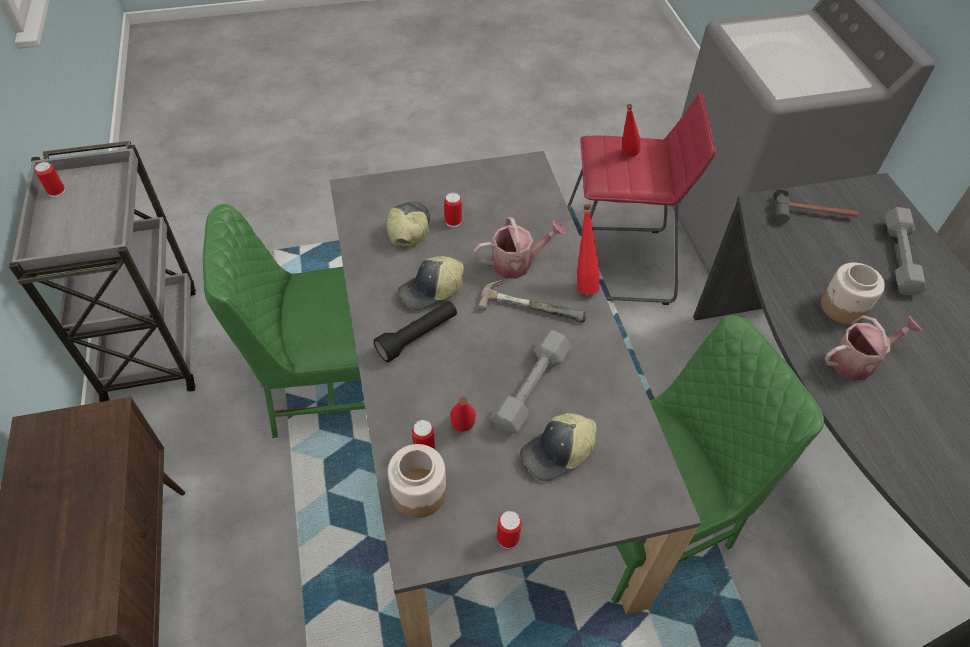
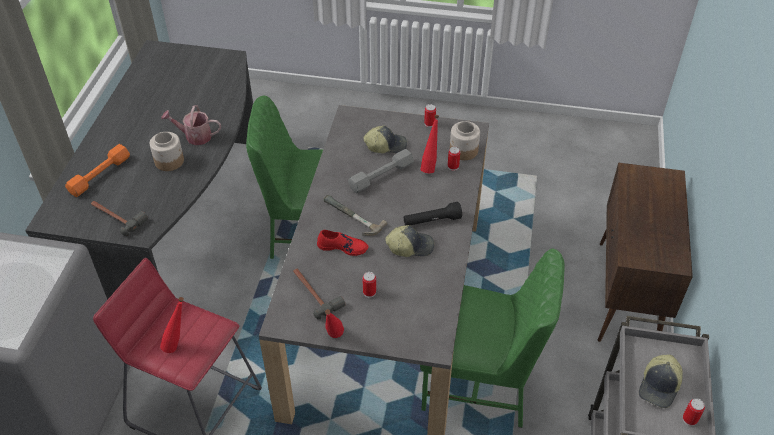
camera: 155 degrees left, 5 degrees down
(408, 228) = (405, 297): cap -> cap (660, 386)
(514, 202) = (314, 293): none -> hammer
(517, 263) = (343, 247): watering can -> red shoe
(583, 282) = (309, 221): red bottle -> red bottle (334, 340)
(900, 257) = (100, 175): grey dumbbell -> orange dumbbell

